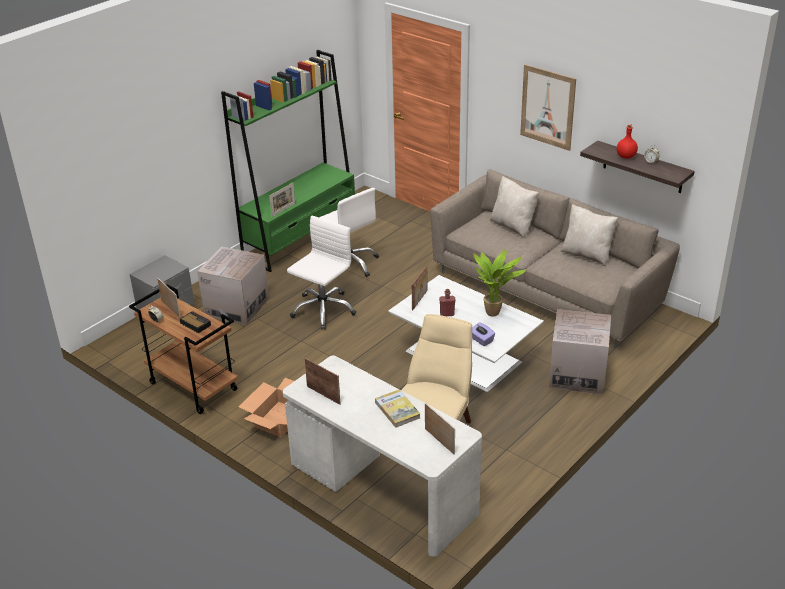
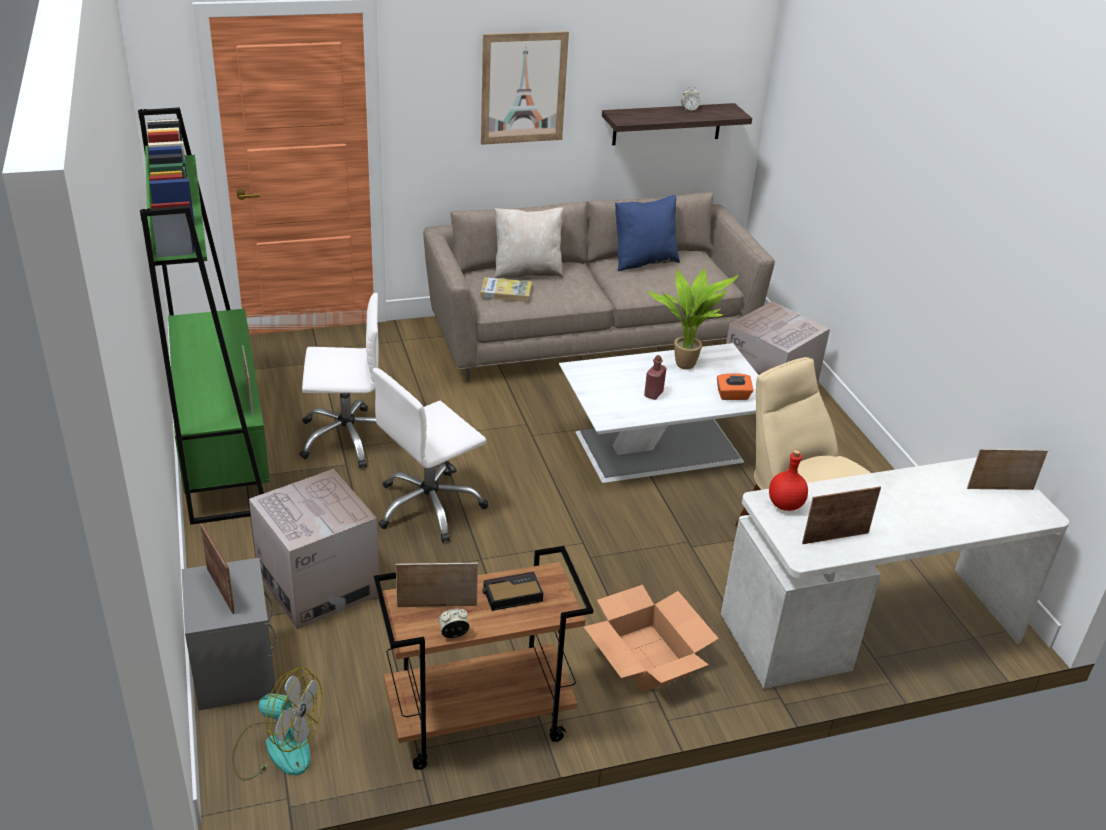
camera: 60 degrees left, 0 degrees up
(134, 344) = (277, 747): none -> fan
(323, 309) = (429, 507): white office chair -> white office chair turned 105 degrees counterclockwise
(397, 410) = (913, 493): book -> book (506, 292)
(420, 300) = (601, 399): picture frame -> picture frame (221, 590)
(481, 340) = (733, 396): purple tissue box -> orange tissue box
(587, 255) = (643, 261): beige pillow -> blue pillow
(625, 156) = (660, 113): red bottle -> red bottle (784, 504)

